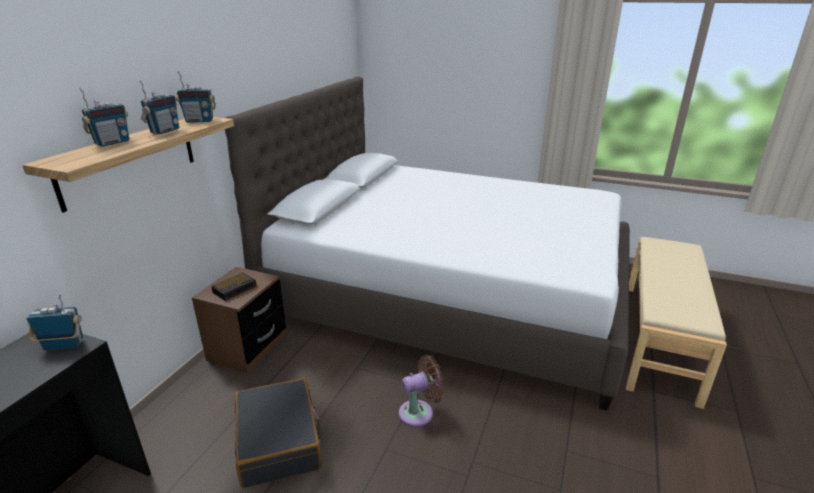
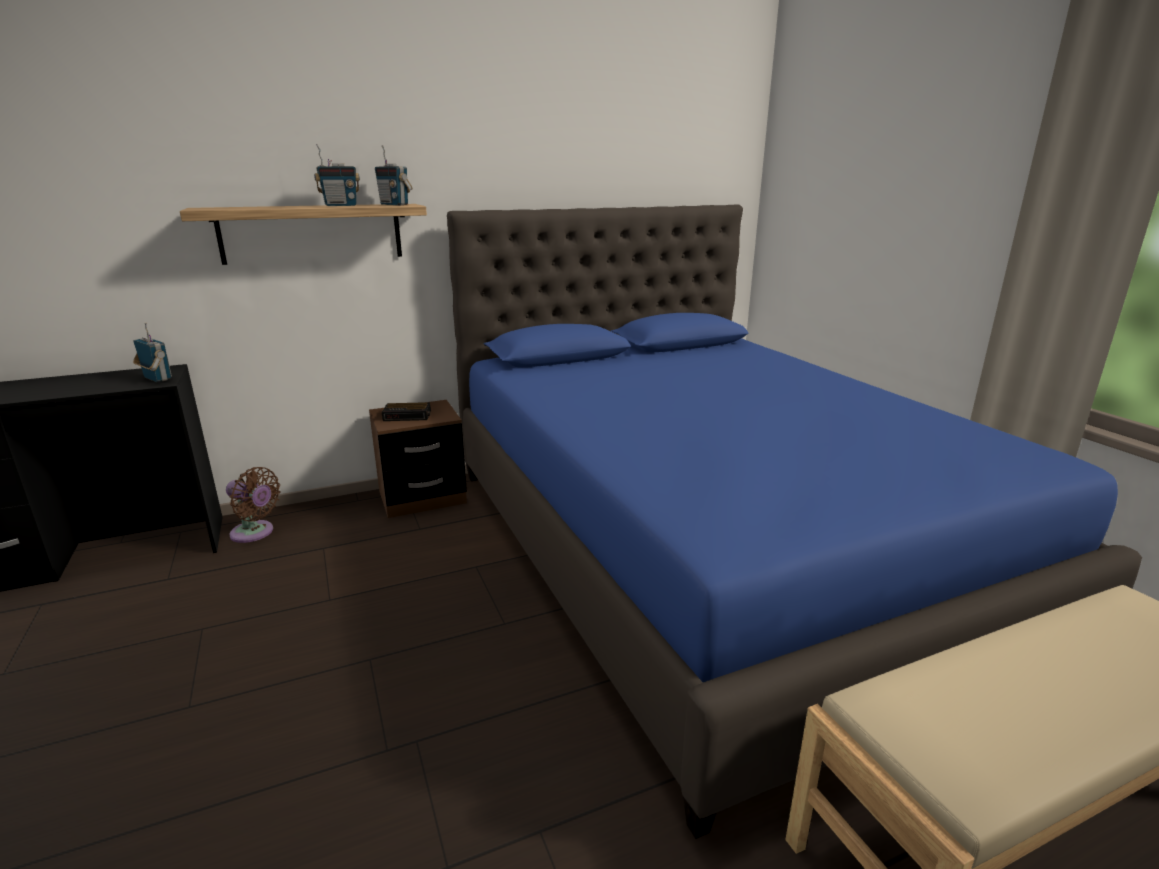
camera: 45 degrees right, 5 degrees down
(112, 143) = (279, 206): radio -> none
(279, 441) = (314, 587): black suitcase -> none
(419, 412) = (456, 649): brown fan -> brown fan (255, 533)
(449, 294) = (707, 548): white bed -> blue bed

